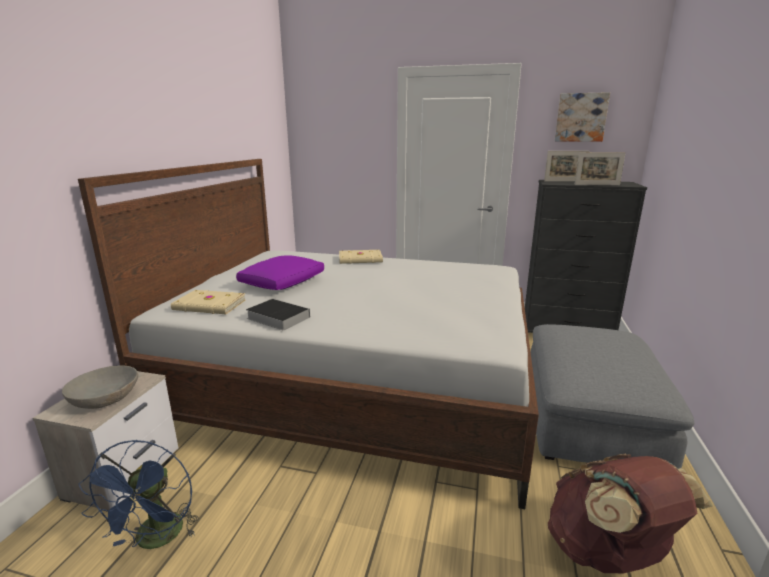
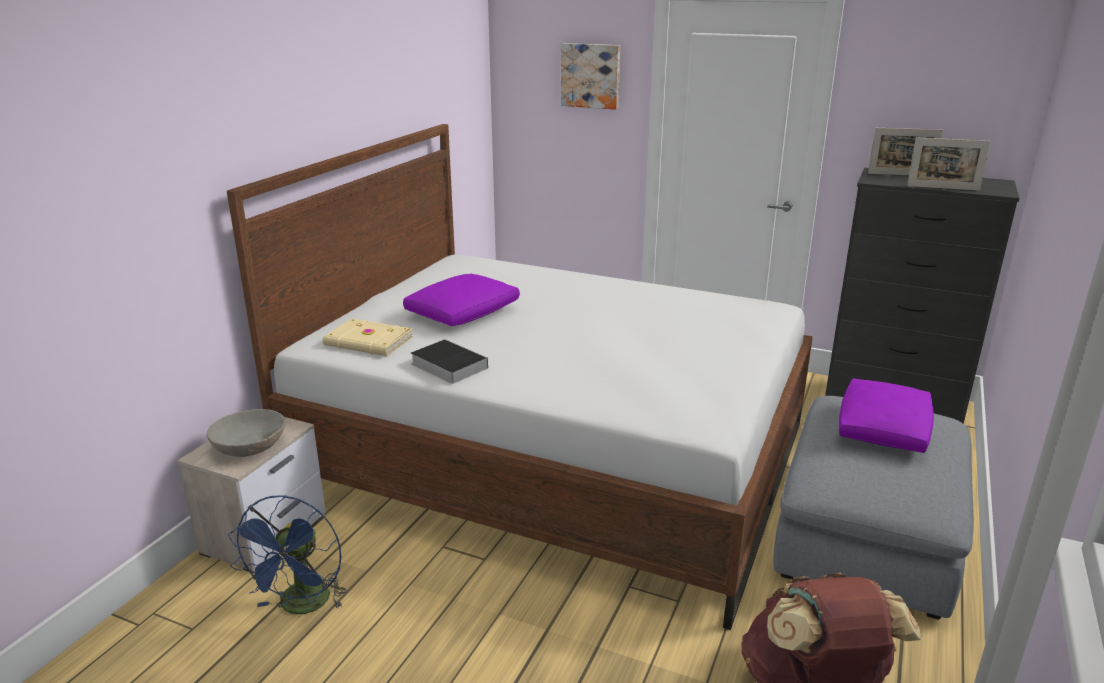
camera: 10 degrees right, 5 degrees up
(360, 259) = (577, 280): beige book -> none
(580, 117) = (936, 74): picture -> picture (591, 75)
(594, 341) = (883, 428): none -> purple pillow

